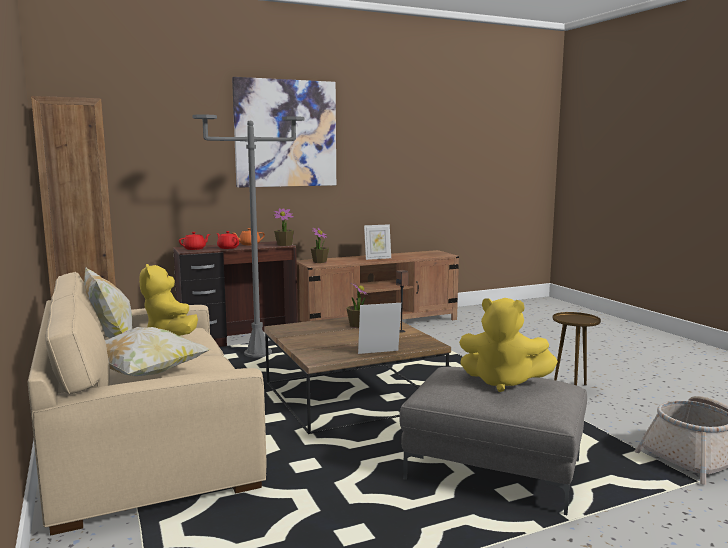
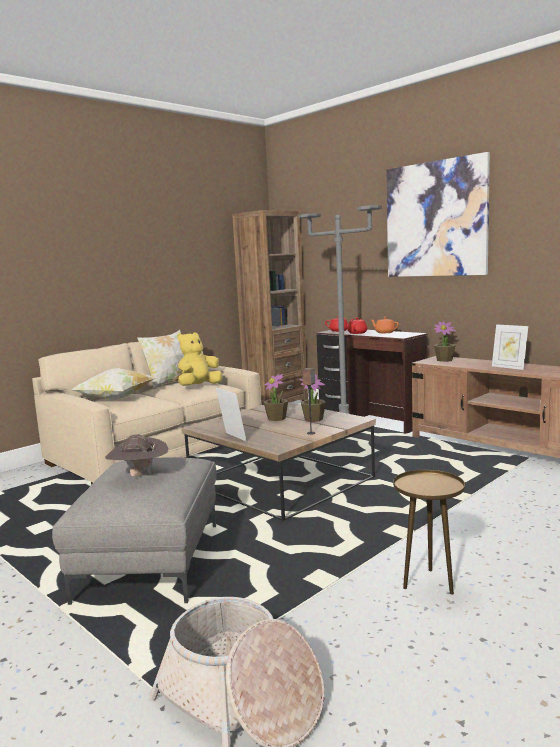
camera: 70 degrees right, 0 degrees up
(284, 245) = (402, 336): potted plant -> potted plant (276, 418)
(503, 382) = (139, 476): yellow plush toy -> brown hat

